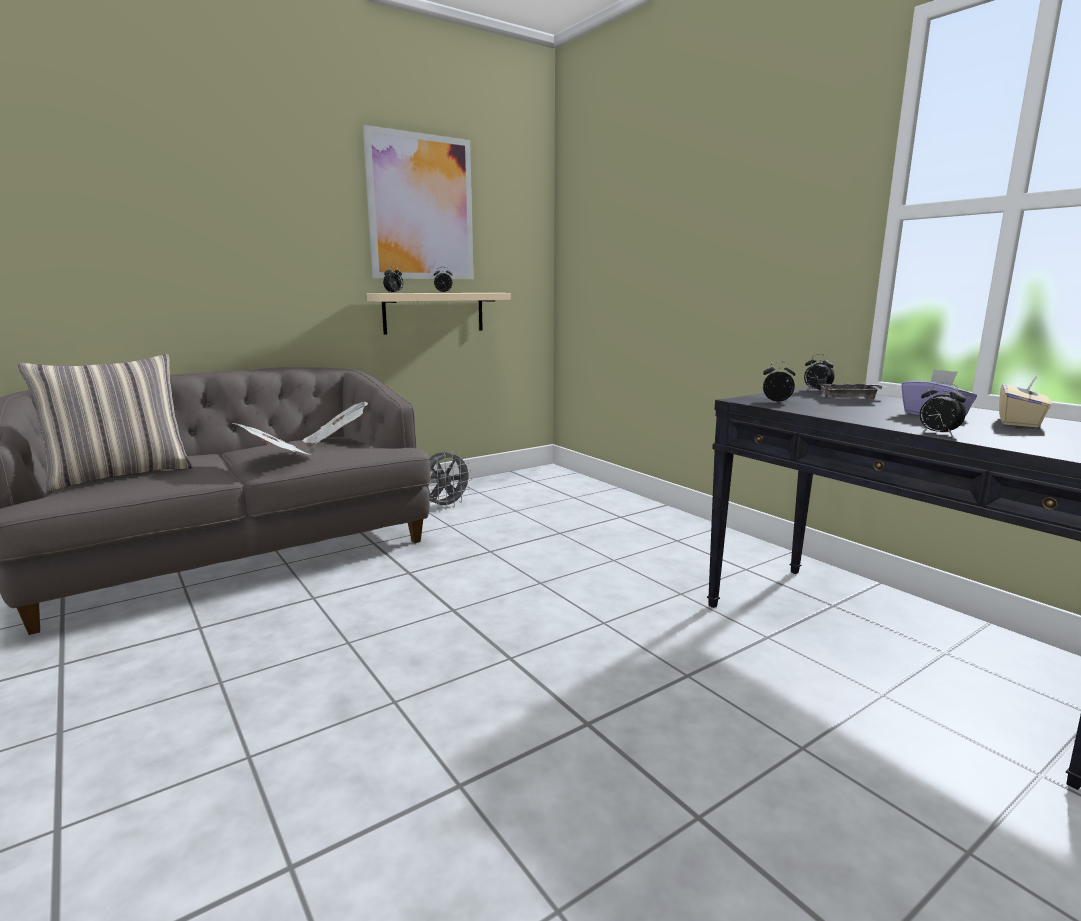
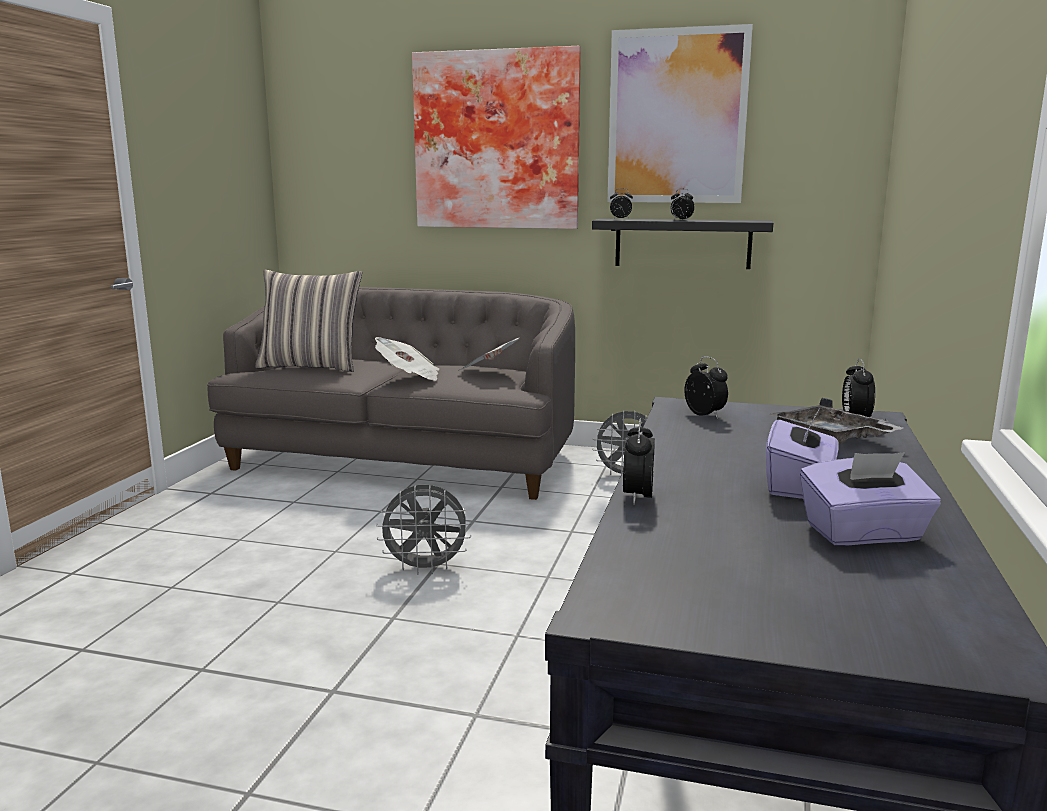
camera: 50 degrees right, 0 degrees up
(259, 217) = (497, 141): none -> picture
(434, 312) = (682, 243): beige shelf -> black shelf
(453, 617) = (426, 568): none -> grey fan
(1019, 422) = (864, 534): beige tissue box -> purple tissue box

